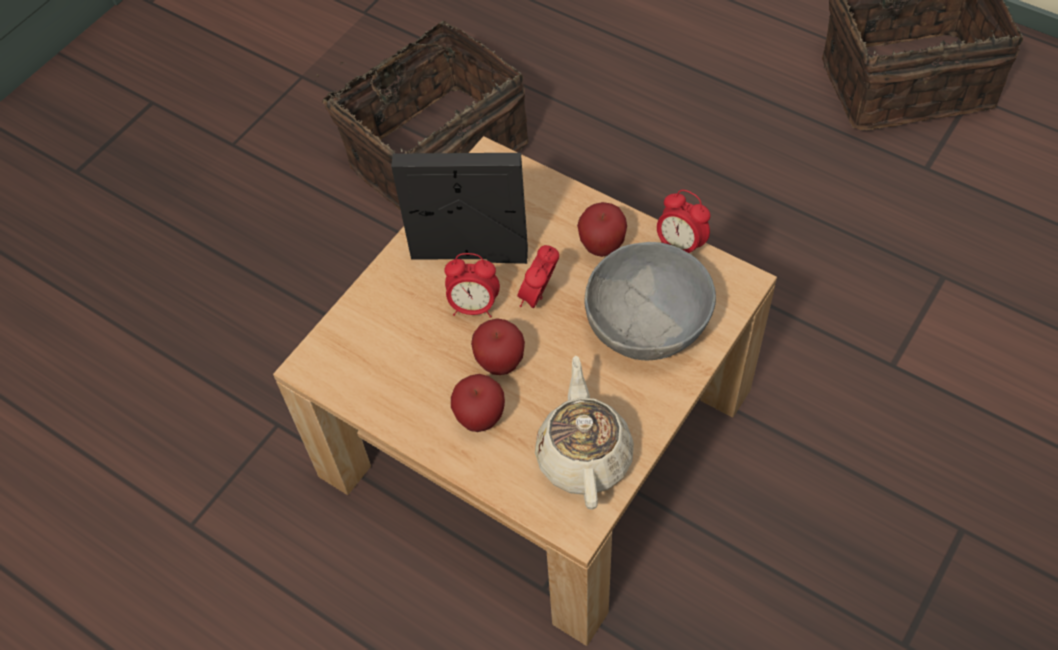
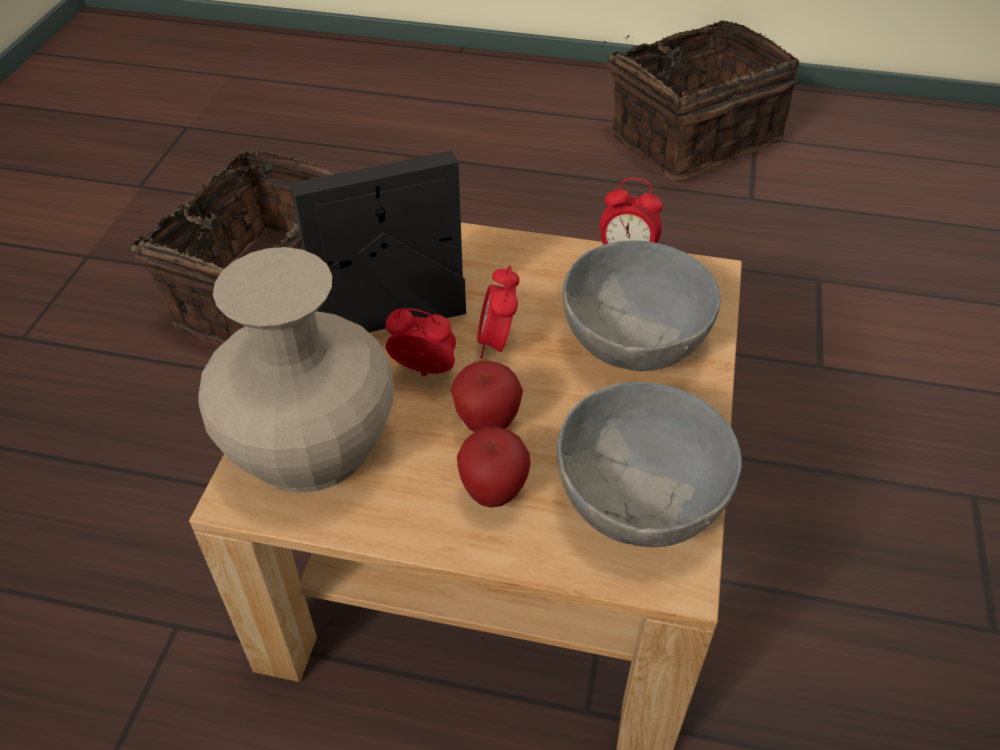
camera: 25 degrees left, 10 degrees down
(371, 339) = (310, 442): none -> beige vase
(474, 306) = (424, 372): alarm clock -> alarm clock turned 150 degrees counterclockwise
(584, 455) = (642, 494): beige teapot -> grey bowl
(602, 247) = (542, 278): apple -> none

